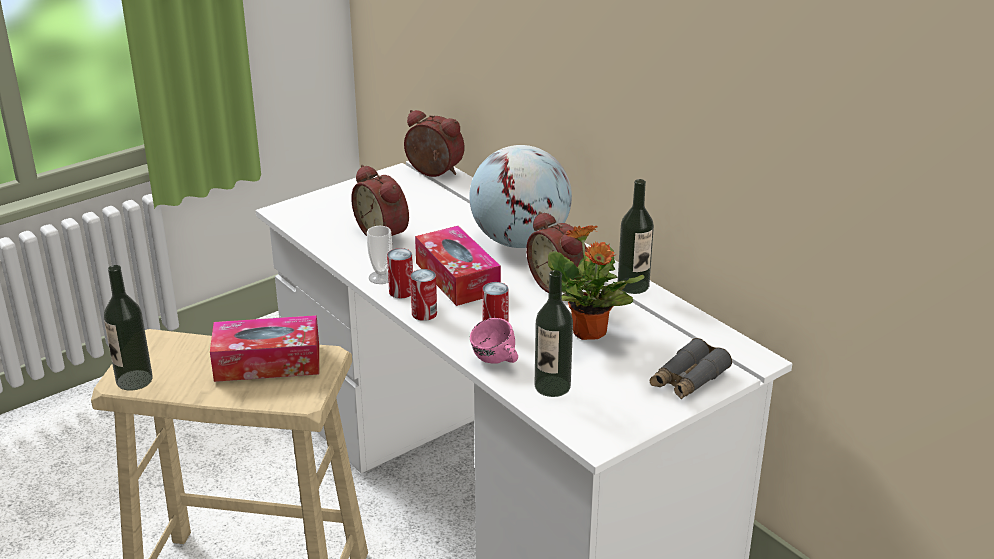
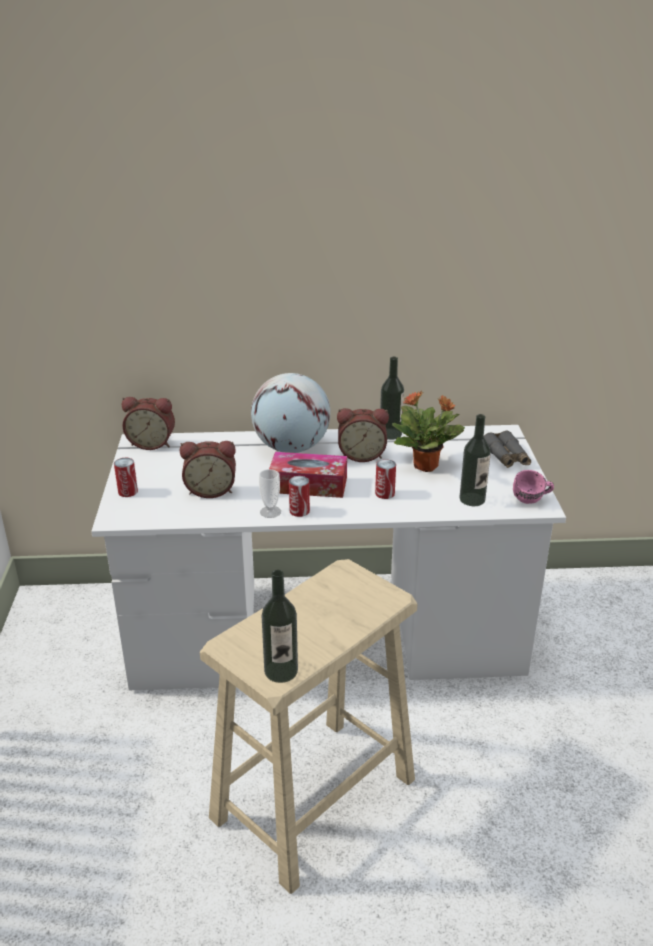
camera: 55 degrees left, 0 degrees up
(267, 362) = (326, 597): tissue box -> none
(424, 313) = (338, 512): can -> can (128, 492)
(432, 172) = (152, 443): alarm clock -> alarm clock turned 150 degrees counterclockwise
(495, 362) = (425, 508): pink mug -> pink mug (532, 501)

